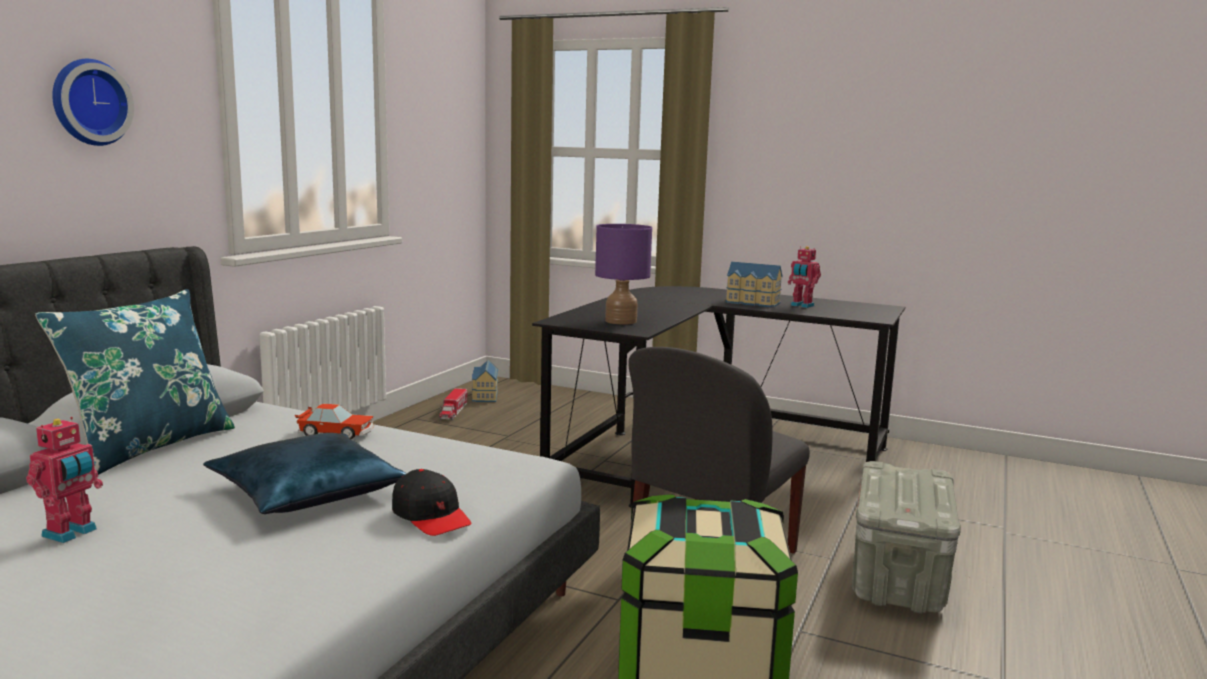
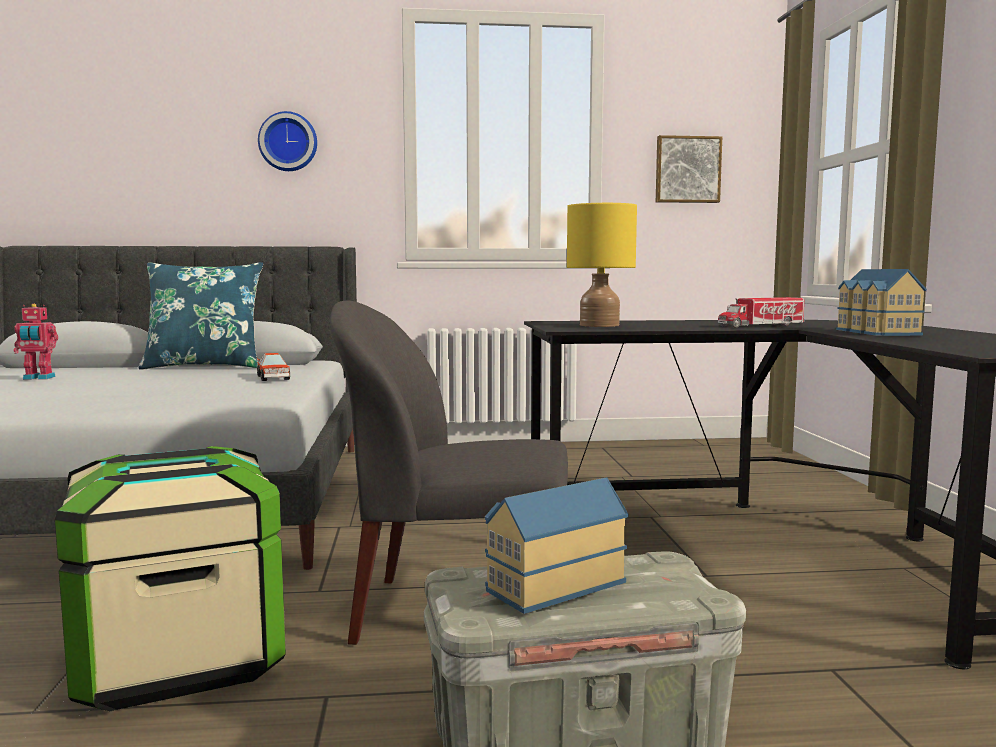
camera: 60 degrees right, 5 degrees down
(306, 492) = (138, 390): blue pillow -> none
(431, 516) = (100, 408): black cap -> none
(438, 144) = (687, 170): none -> picture
(453, 412) = (644, 451): toy truck -> toy truck (761, 325)
(484, 396) = (709, 449): toy house -> toy house (550, 584)
(620, 321) = (599, 325): purple table lamp -> yellow table lamp
(801, 306) = (941, 338): toy robot -> none

